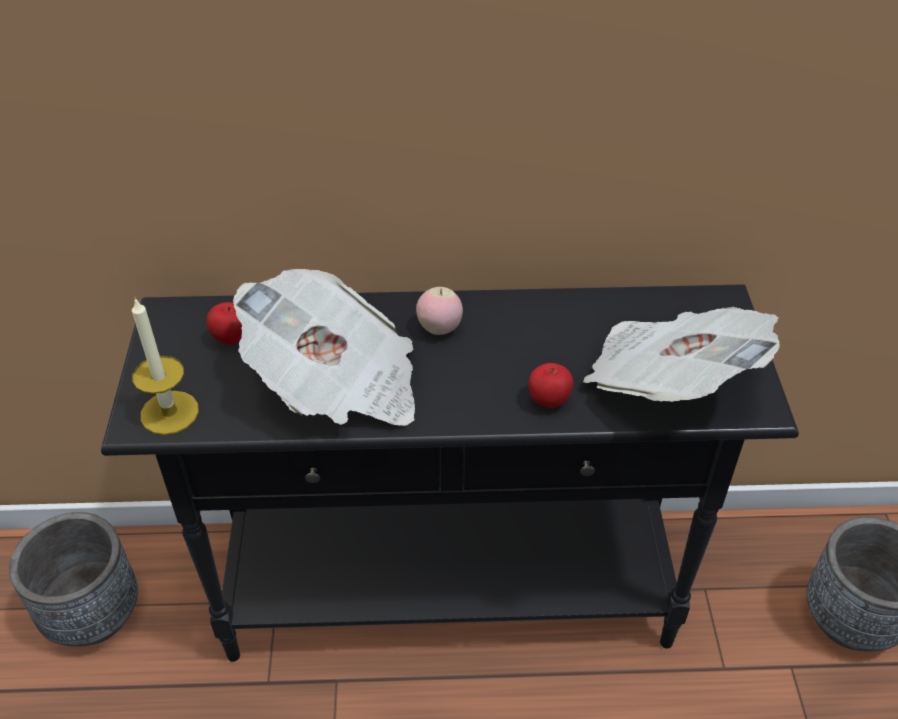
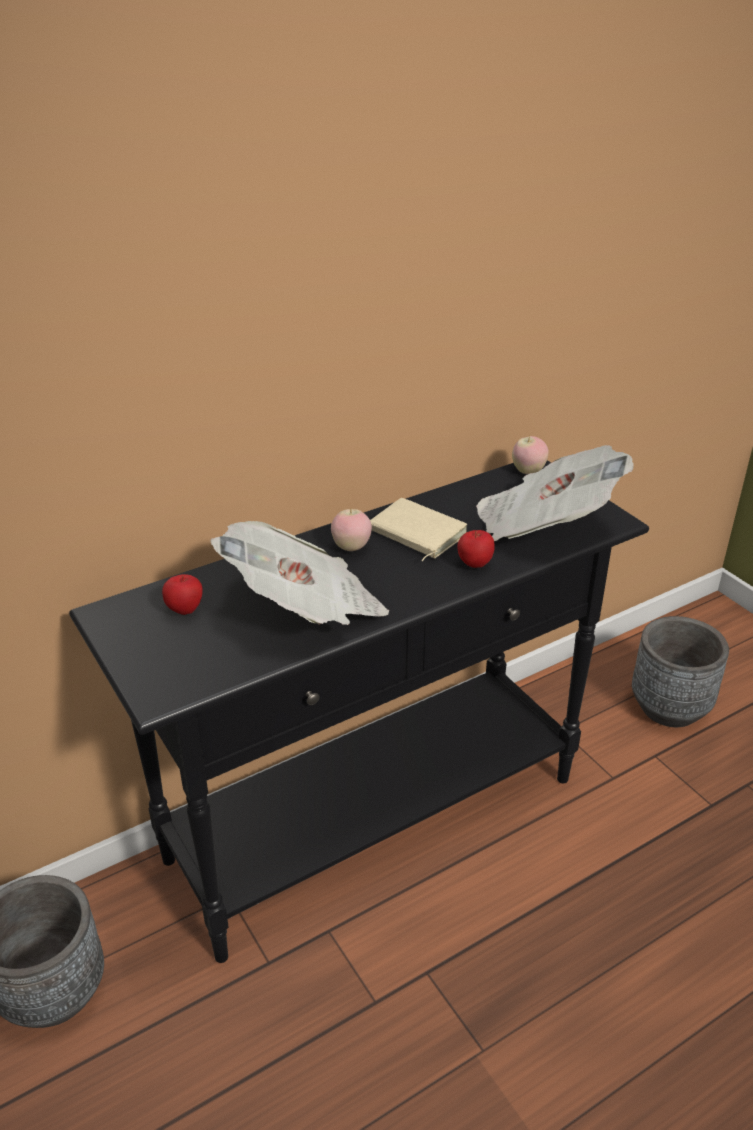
camera: 30 degrees left, 10 degrees down
(169, 412) = (180, 679): candle -> none
(517, 338) = (415, 534): none -> beige book
(711, 303) = (528, 471): none -> apple

